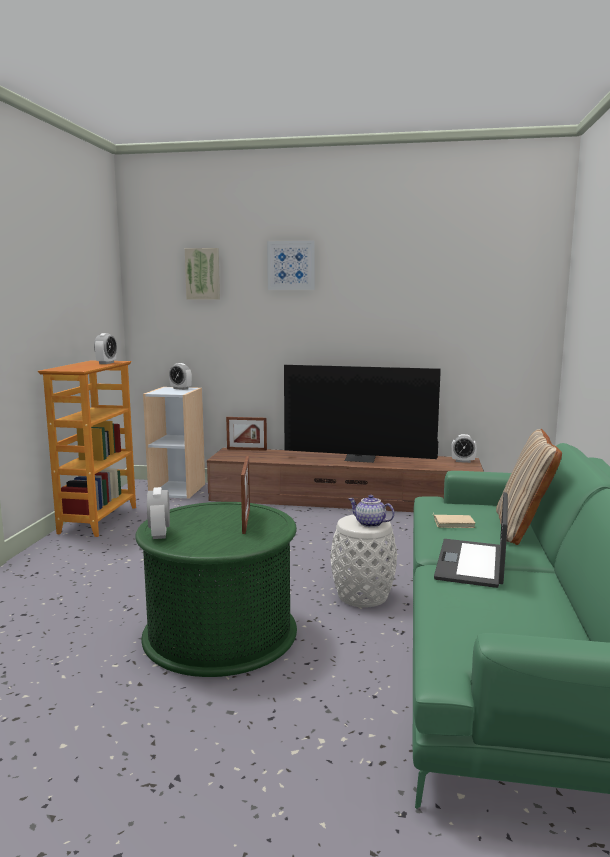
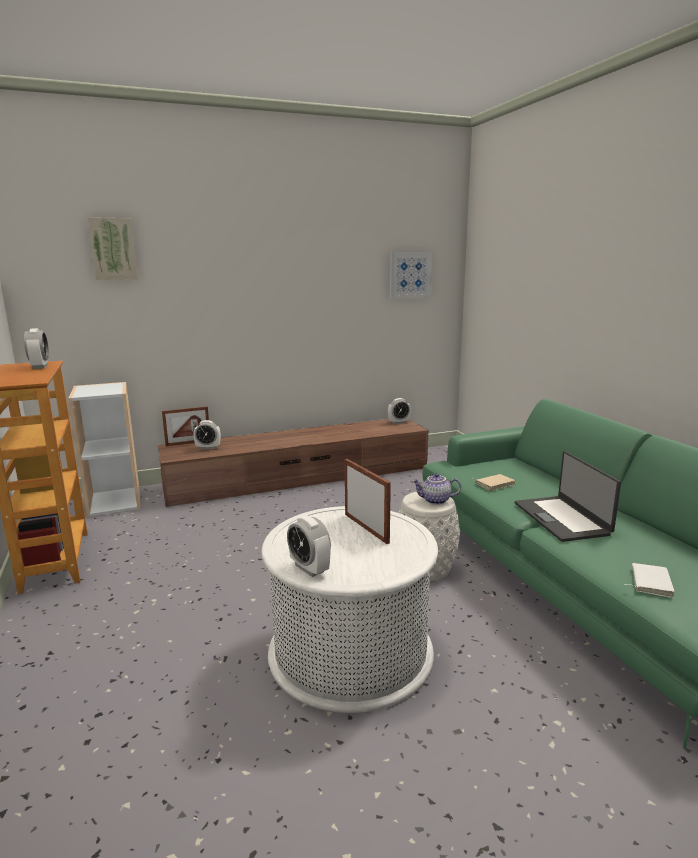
camera: 30 degrees left, 5 degrees up
(180, 388) = (103, 386): alarm clock -> alarm clock (208, 447)
(220, 633) = (350, 651): green coffee table -> white coffee table
(291, 265) = (219, 240): picture -> picture (410, 274)
(360, 459) = (314, 435): television -> none
(465, 630) = (649, 582): none -> white book
(523, 529) = (545, 477): beige pillow -> none

